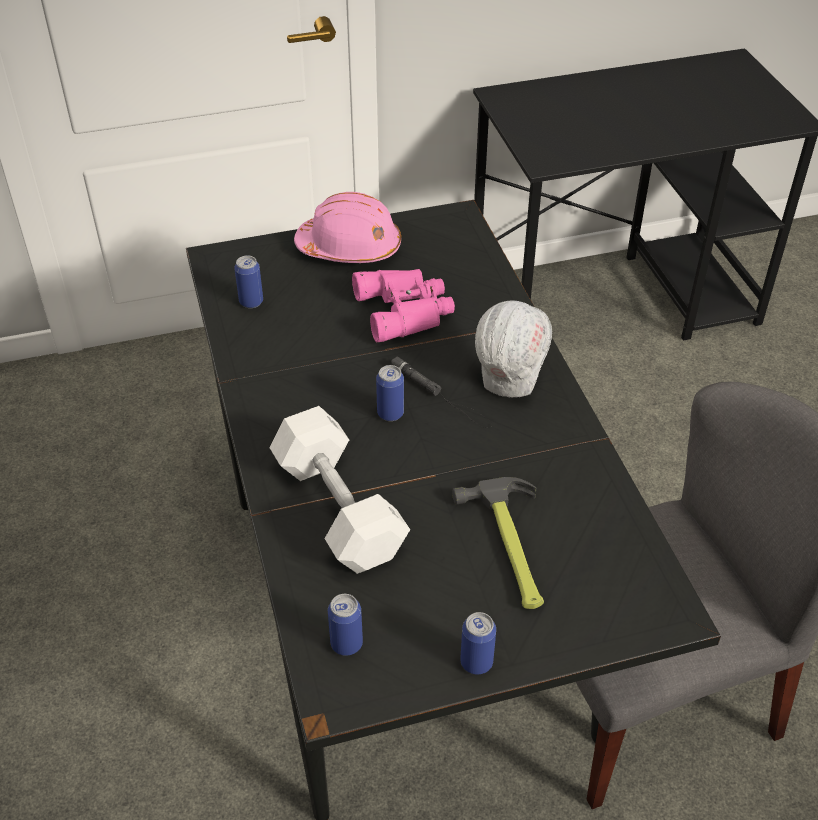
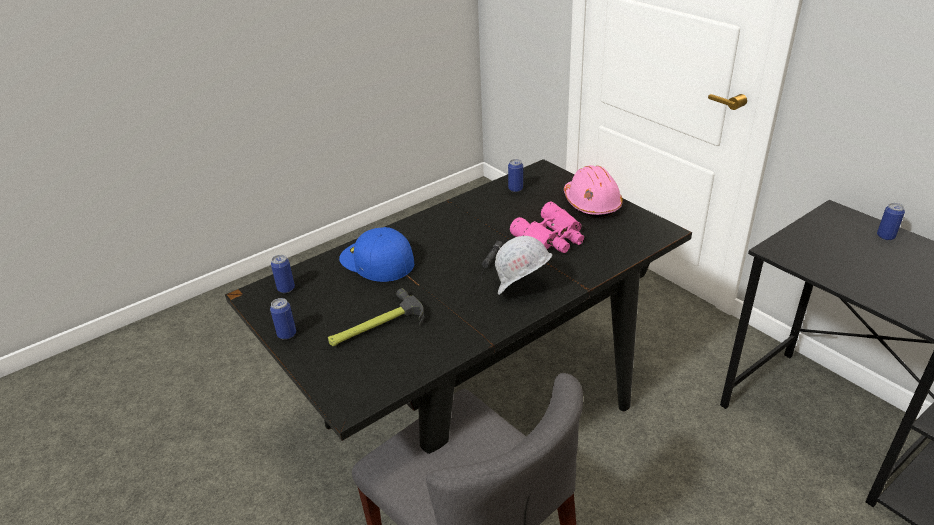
camera: 70 degrees right, 10 degrees down
(338, 508) = (376, 260): white dumbbell -> blue cap
(390, 413) = (458, 256): can -> can (885, 236)

